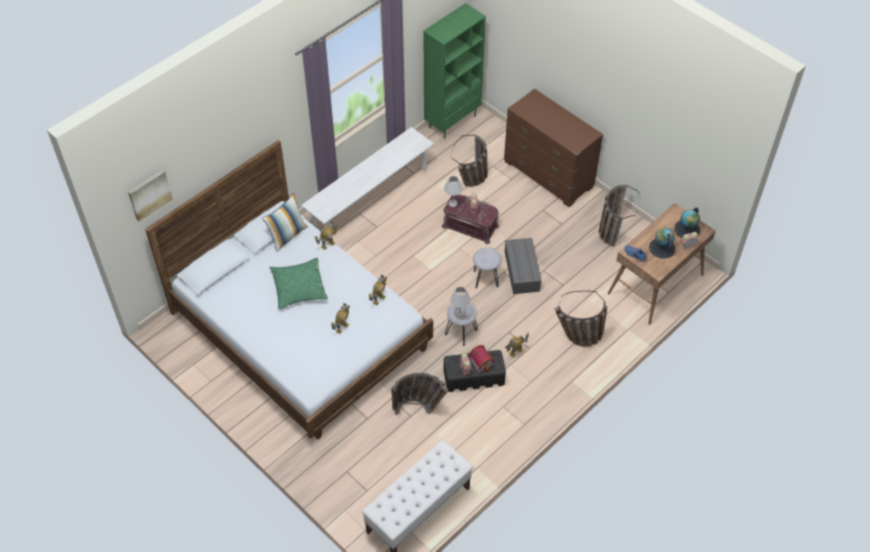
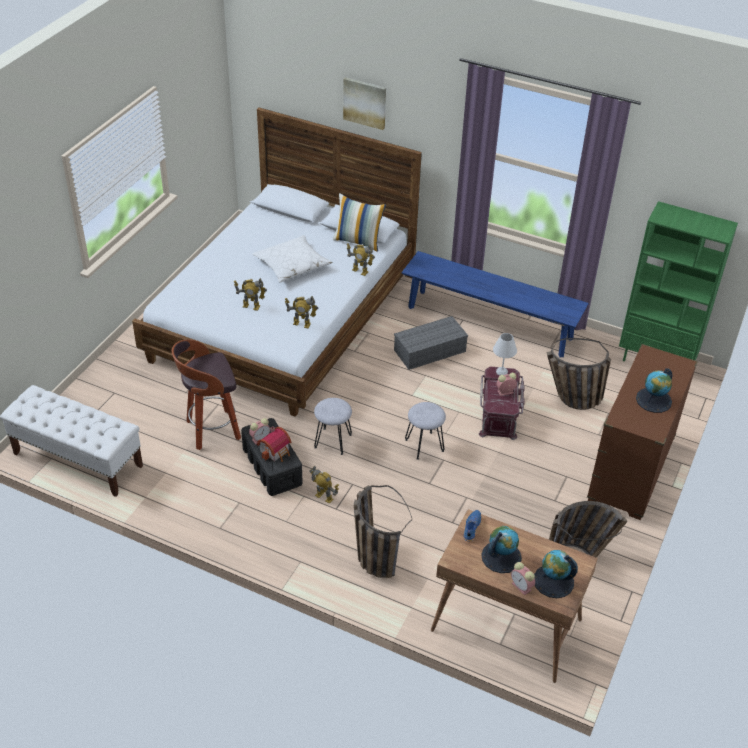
camera: 70 degrees right, 10 degrees down
(149, 194) = (276, 77): picture -> picture (365, 102)
(299, 287) = (292, 265): green pillow -> white pillow
(370, 198) = (489, 323): white bench -> blue bench
(420, 409) = (211, 431): basket -> stool
(459, 314) = (327, 407): white table lamp -> none
(522, 272) = (453, 477): grey storage box -> grey storage box (429, 351)
(563, 123) = (653, 400): none -> globe

